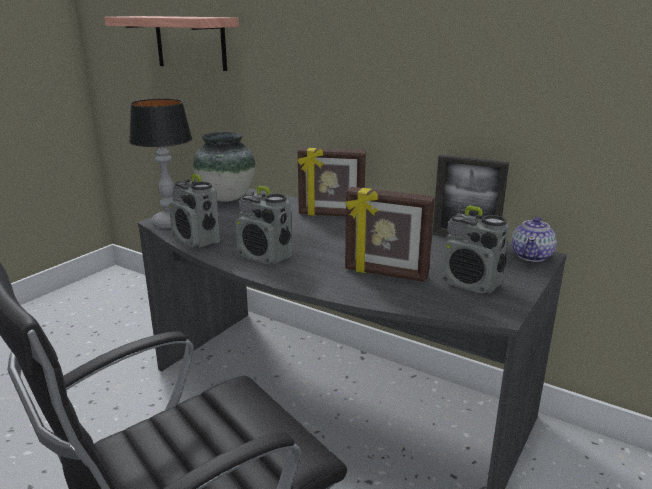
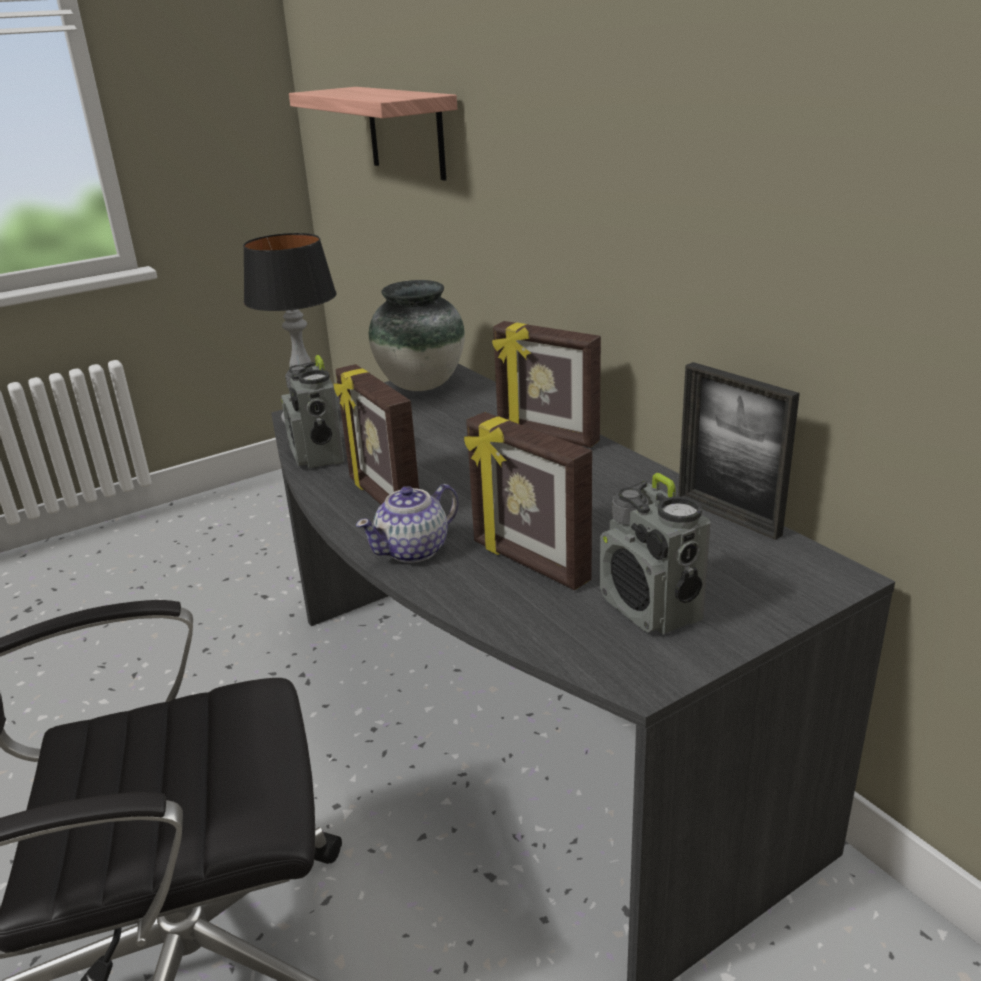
camera: 25 degrees right, 5 degrees up
(265, 256) = (382, 498): radio -> picture frame
(532, 256) = (820, 573): teapot -> teapot (414, 550)

